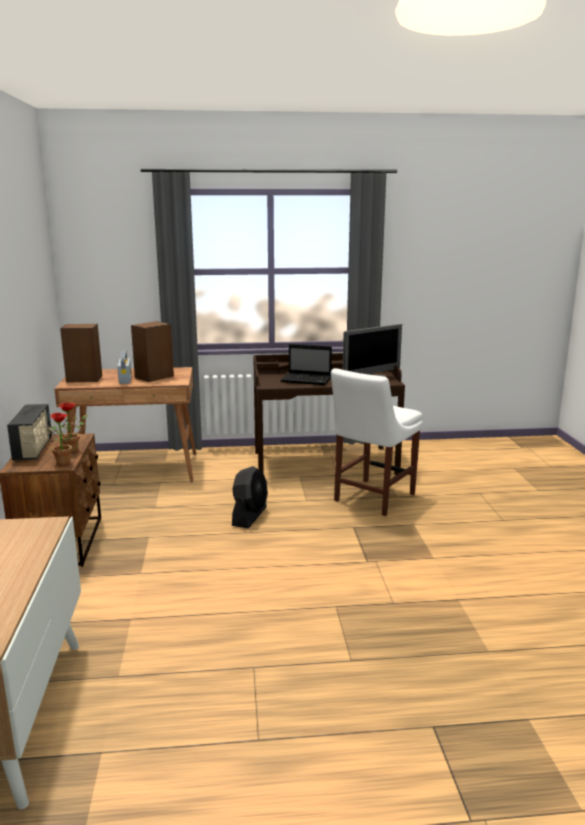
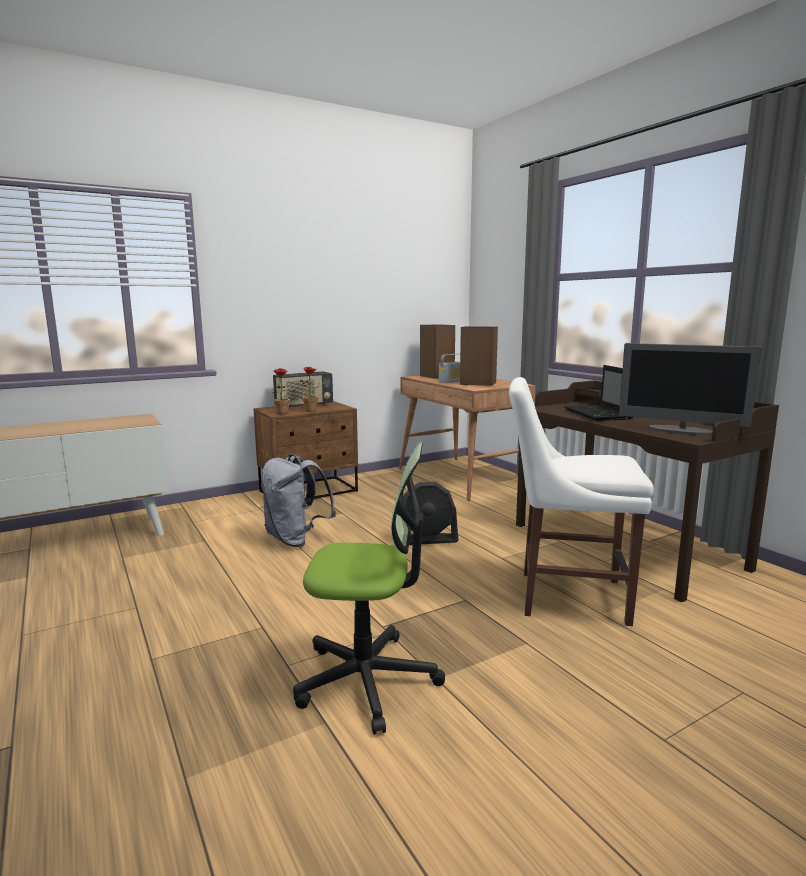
camera: 65 degrees right, 5 degrees down
(186, 569) = (296, 539): none -> grey backpack
(424, 578) = (368, 679): none -> office chair

